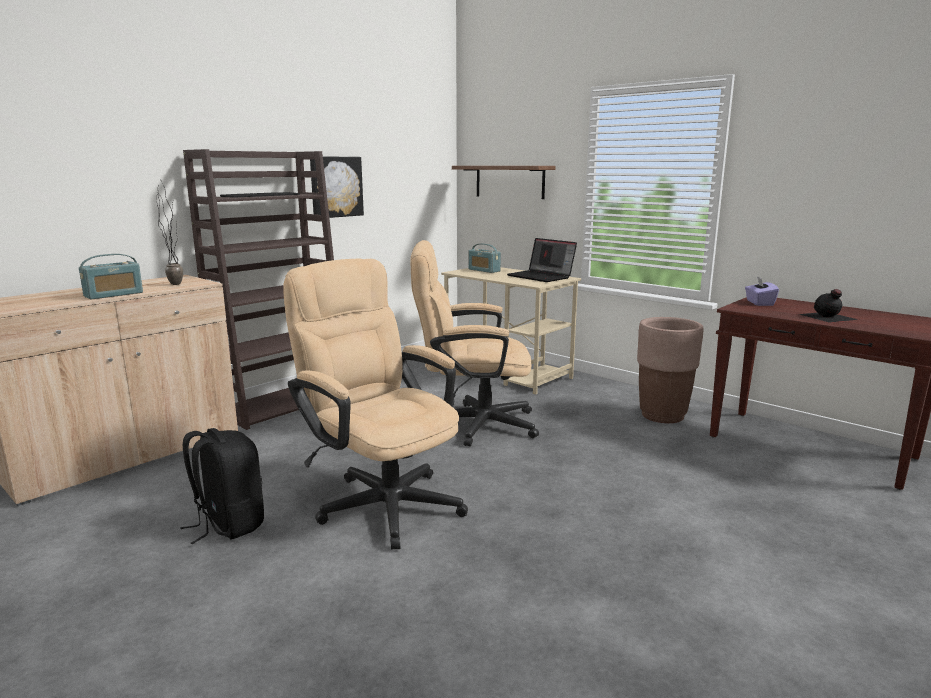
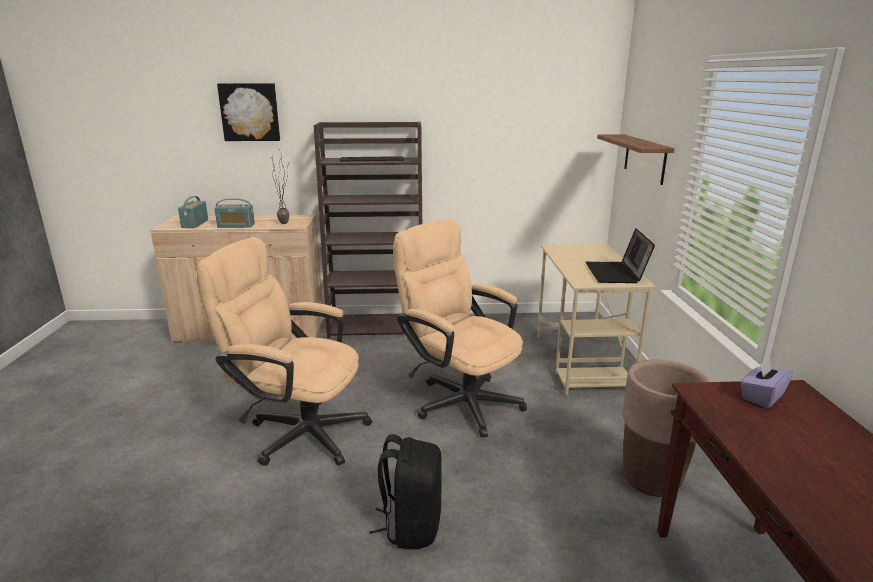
camera: 45 degrees right, 5 degrees up
(228, 524) = (213, 402): black backpack -> black backpack (411, 525)
(335, 187) = (459, 152): picture -> picture (250, 112)
(382, 500) = (298, 431): beige office chair -> beige office chair turned 75 degrees counterclockwise
(484, 270) = (584, 251): radio -> radio (195, 224)
(828, 317) = (797, 460): black bottle -> none

